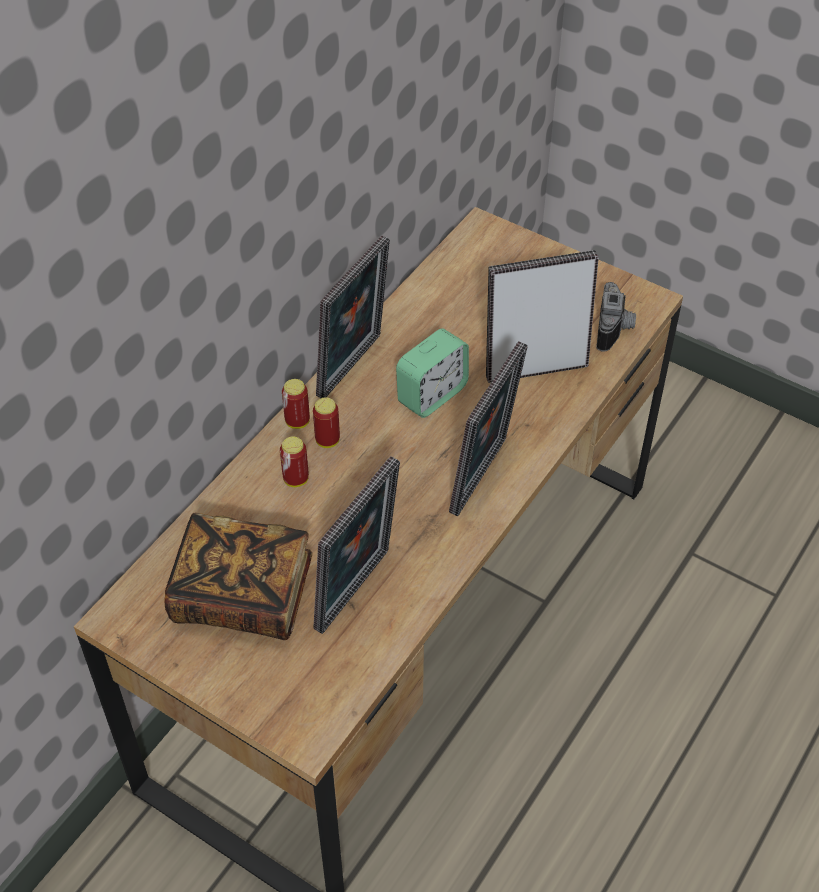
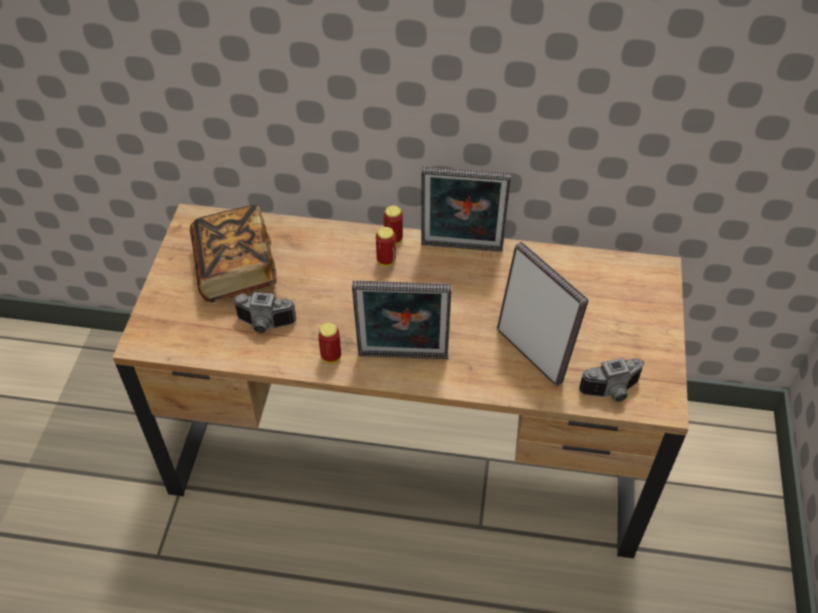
camera: 65 degrees right, 0 degrees up
(296, 479) = (343, 257): can -> can (331, 356)
(358, 592) = (264, 325): picture frame -> camera
(432, 395) = (464, 301): alarm clock -> none

